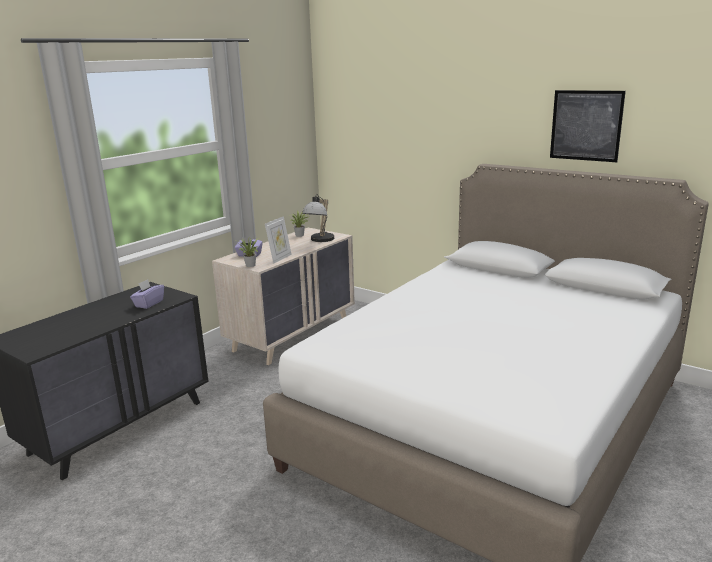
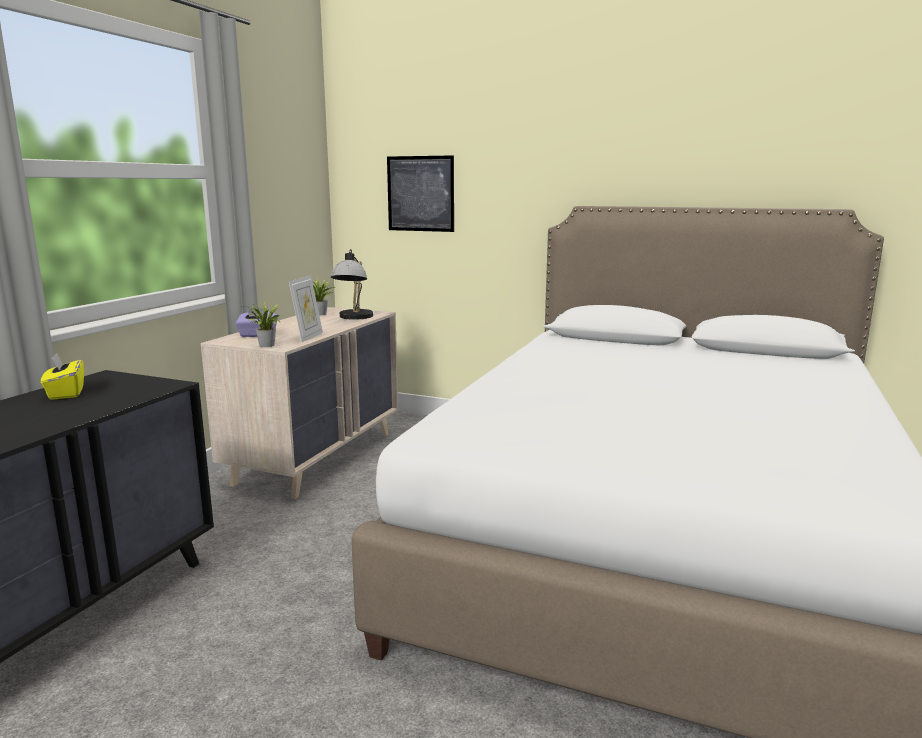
camera: 15 degrees left, 5 degrees down
(124, 299) = (66, 393): none -> yellow tissue box
(148, 303) = (115, 396): purple tissue box -> none
(586, 125) = (717, 148): picture -> picture (420, 194)

